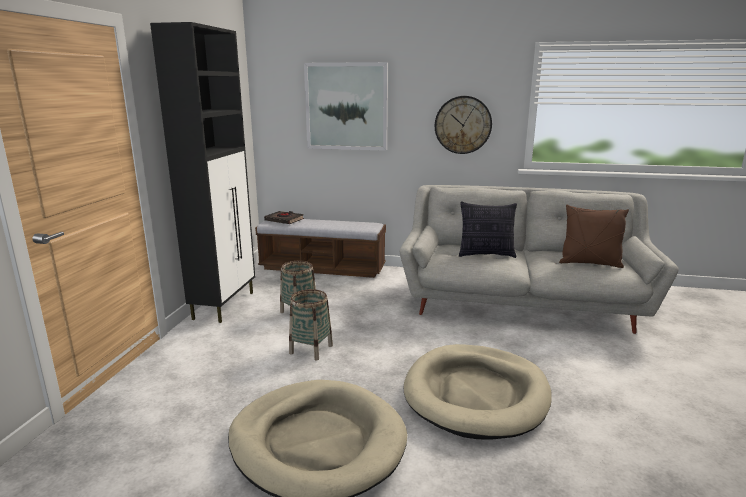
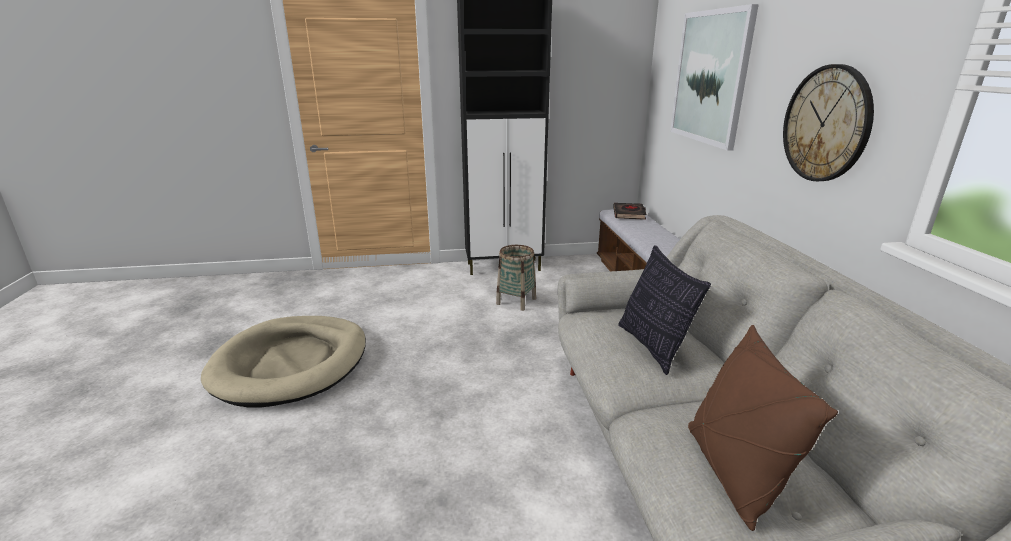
camera: 70 degrees right, 5 degrees up
(311, 349) = (443, 325): basket -> none
(476, 394) = (385, 448): beige dog bed -> none

